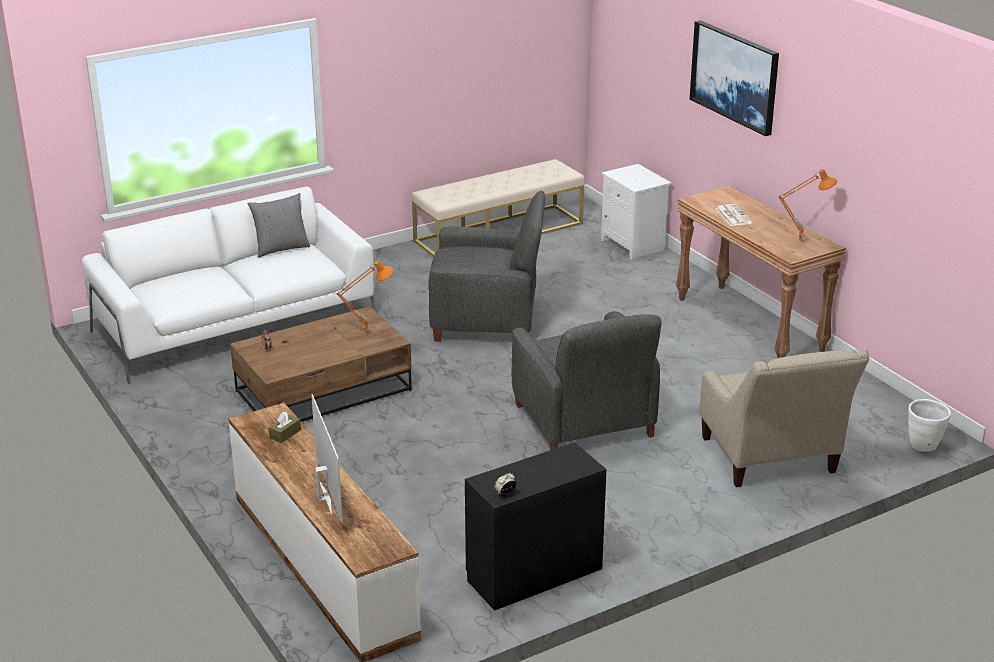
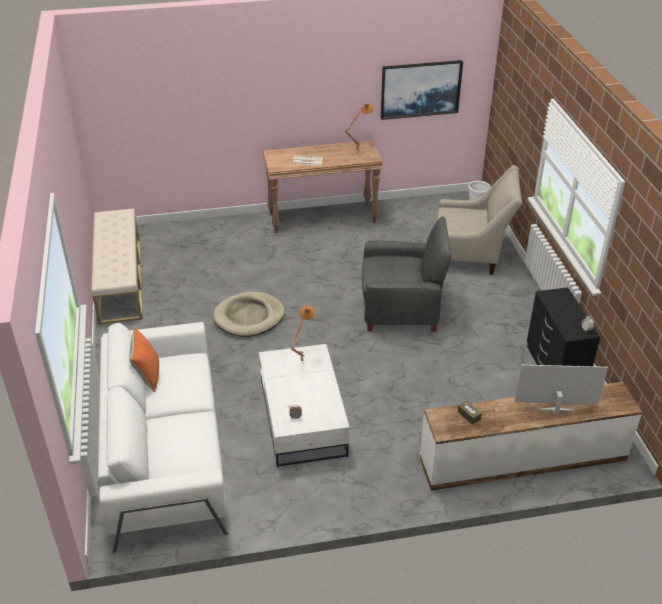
camera: 70 degrees left, 10 degrees up
(281, 249) = (147, 376): grey pillow -> orange pillow
(324, 390) = (302, 417): brown coffee table -> white coffee table
(487, 320) = (249, 317): grey armchair -> beige dog bed
(634, 245) = (189, 229): white nightstand -> none
(735, 76) = (252, 80): picture -> picture (420, 89)

